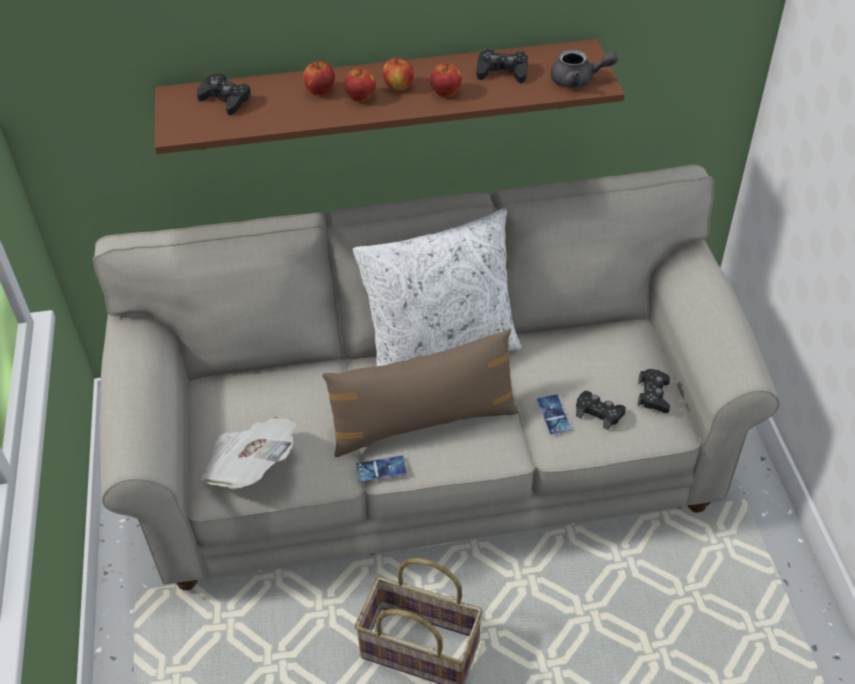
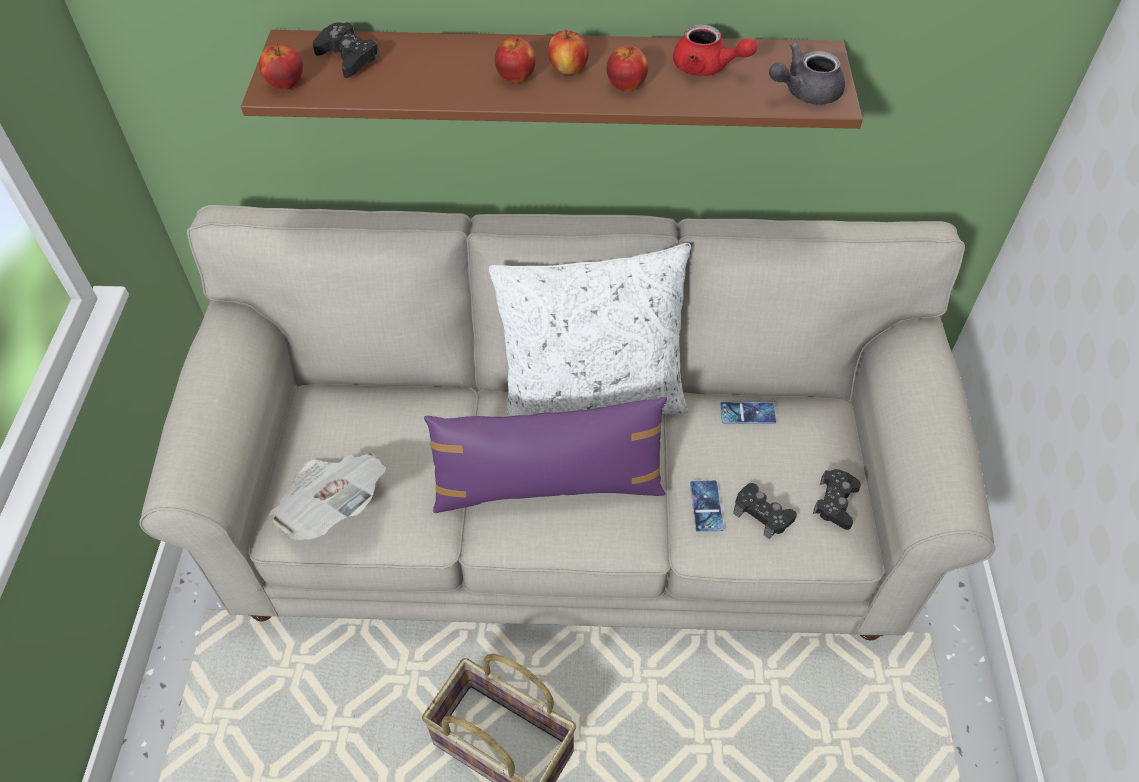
camera: 10 degrees right, 5 degrees up
(320, 91) = (467, 62): apple -> apple (285, 84)
(381, 469) = (483, 537): phone -> phone (747, 413)
(423, 422) = (548, 486): brown pillow -> purple pillow
(502, 72) = (707, 68): black game controller -> red teapot
(578, 80) = (804, 92): grey teapot -> grey teapot turned 135 degrees clockwise

